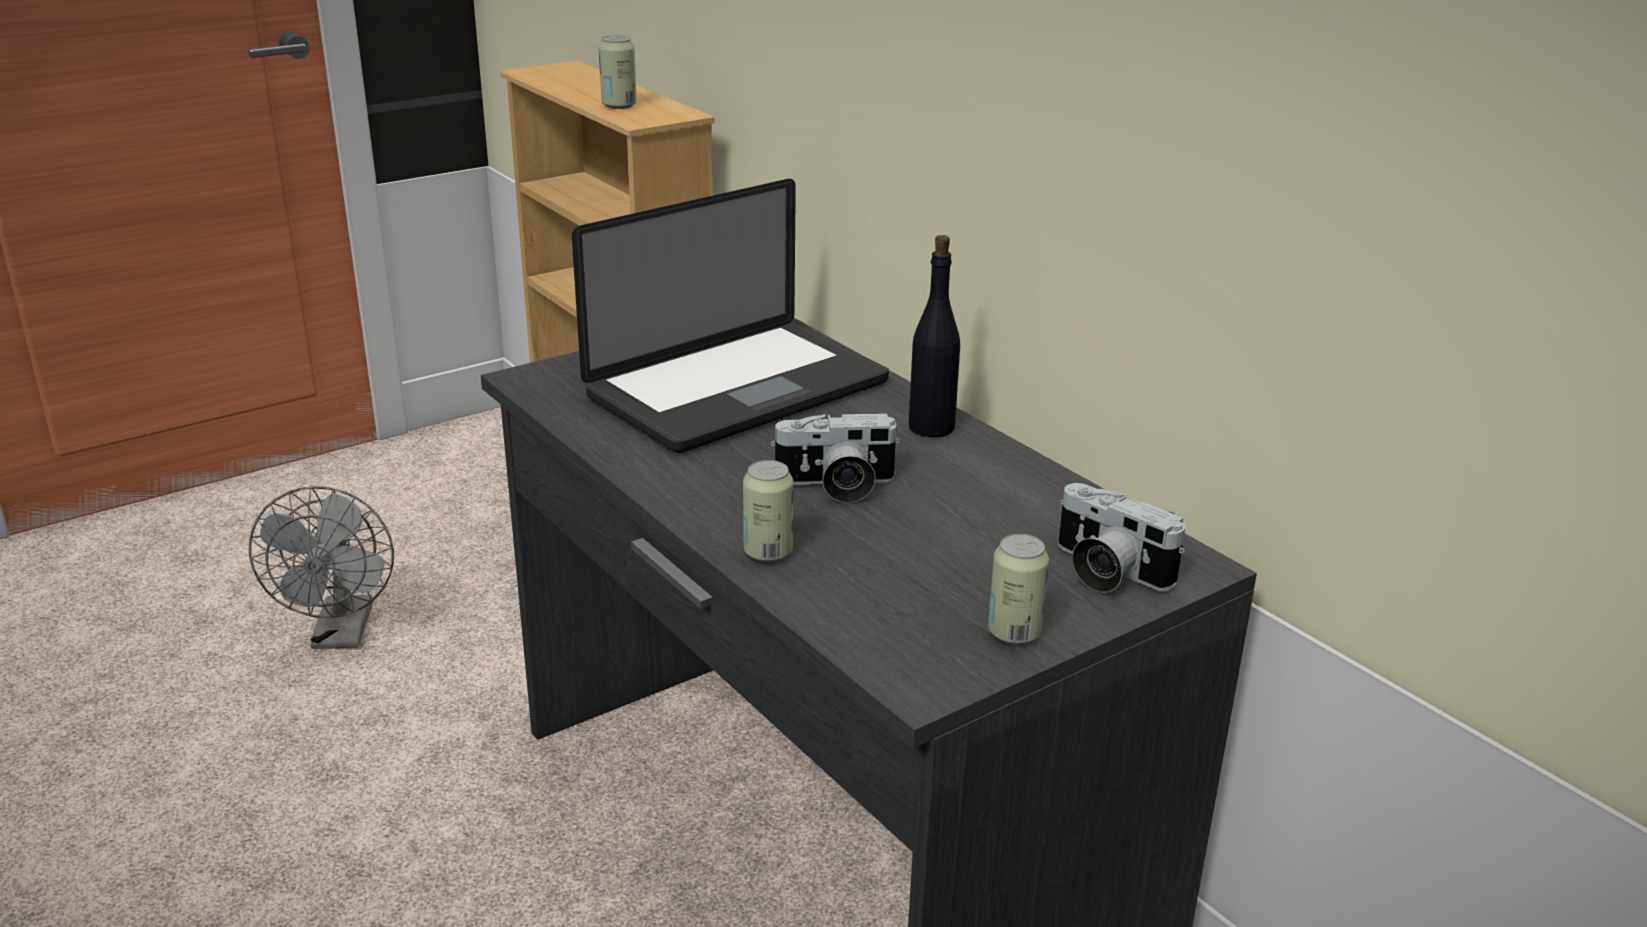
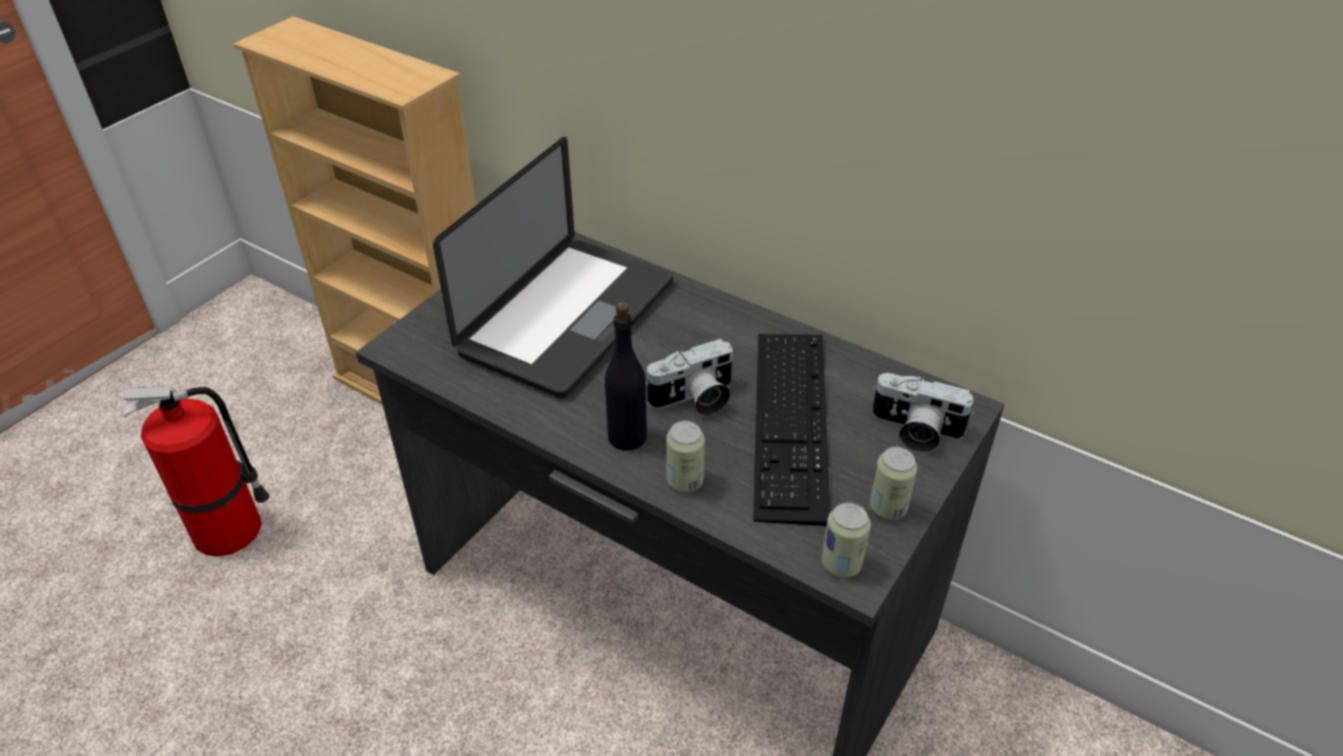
camera: 20 degrees left, 15 degrees up
(341, 635) = (231, 528): grey fan -> fire extinguisher
(619, 105) = (373, 75): can -> can (841, 564)
(931, 427) = (727, 320): black bottle -> black bottle (627, 436)
(944, 529) = (790, 422): none -> keyboard

